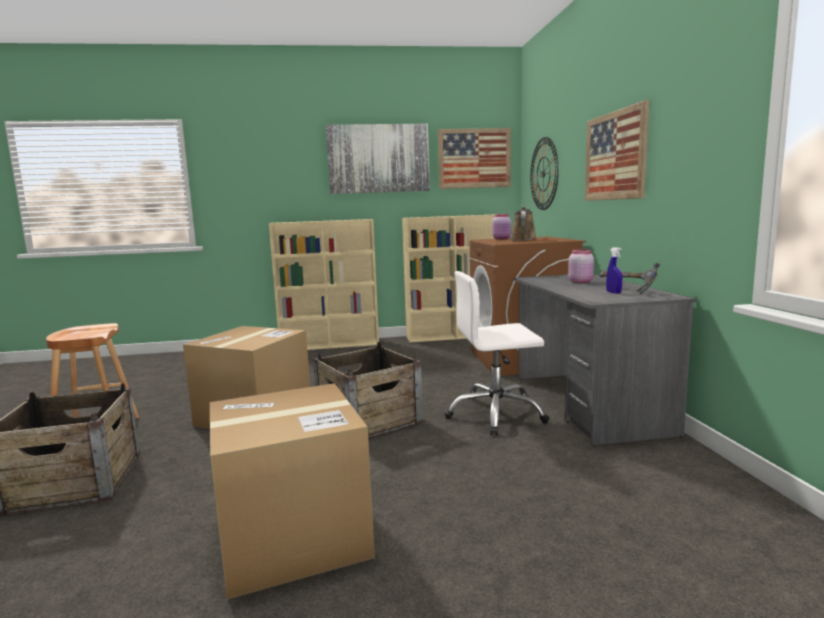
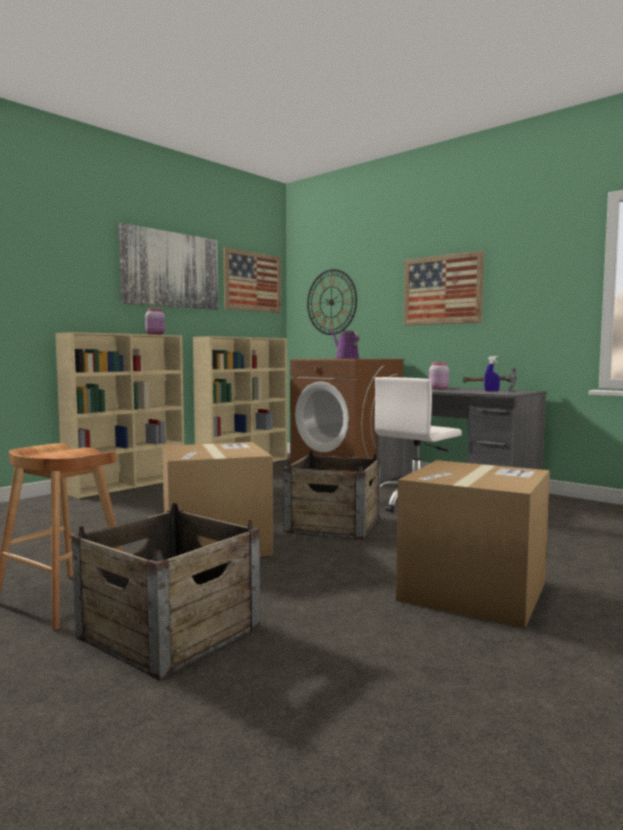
camera: 40 degrees left, 5 degrees down
(502, 239) = (319, 358): pink jar -> pink jar (156, 334)
(522, 239) = (345, 358): brown watering can -> purple watering can

